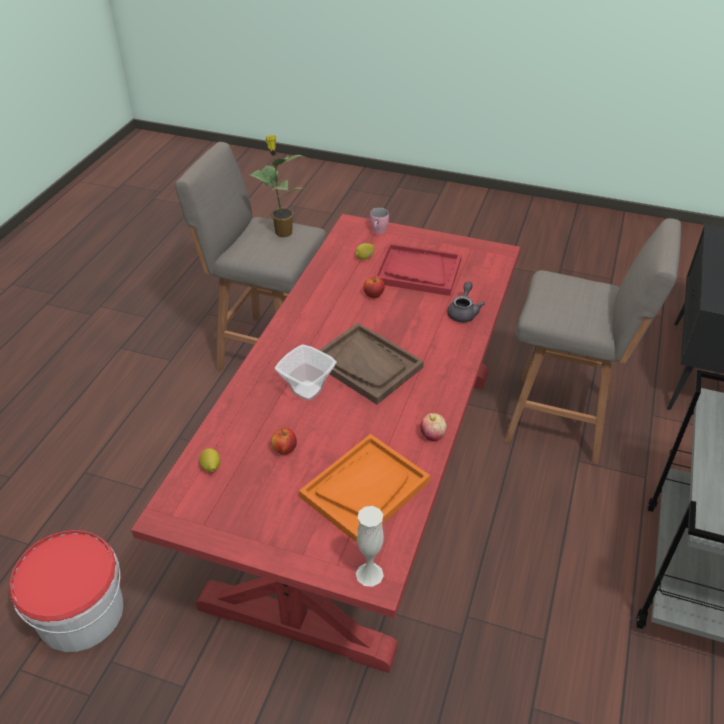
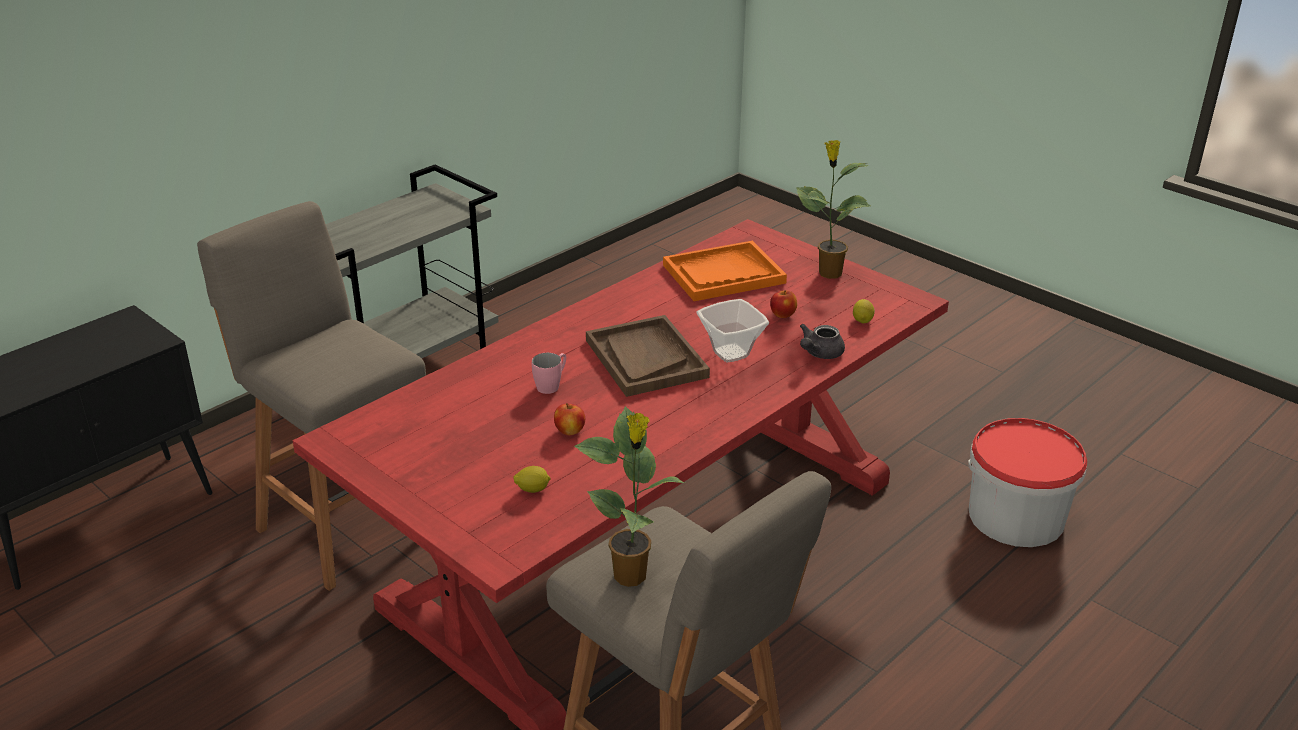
camera: 155 degrees left, 10 degrees down
(263, 530) = (828, 273): none -> potted plant
(369, 574) = (754, 235): white vase -> none
(378, 232) = (470, 529): pink mug -> pink mug (551, 385)
(417, 271) = (478, 446): red tray -> none
(432, 435) = (631, 290): apple -> none
(463, 312) = (478, 379): grey teapot -> grey teapot (819, 353)

